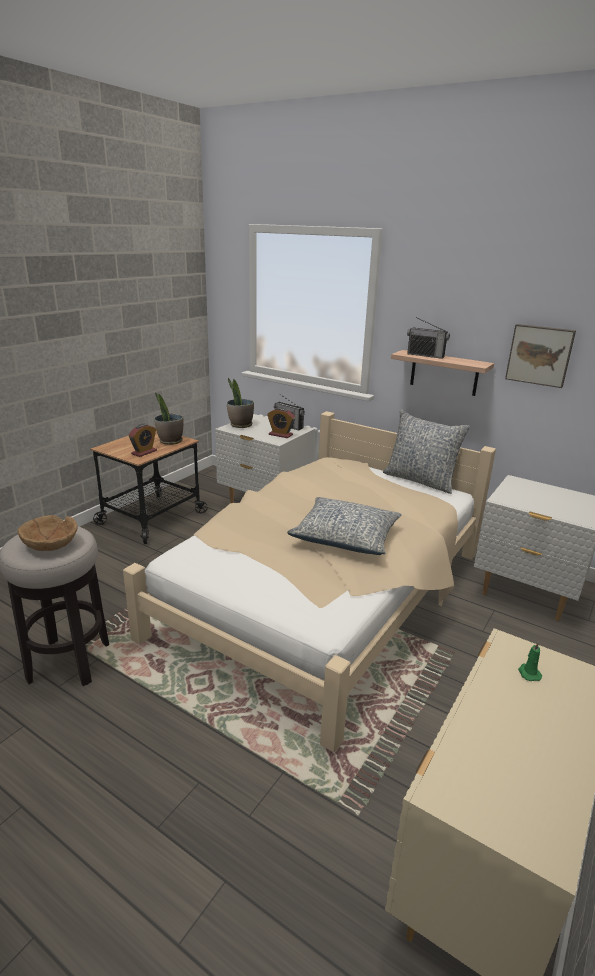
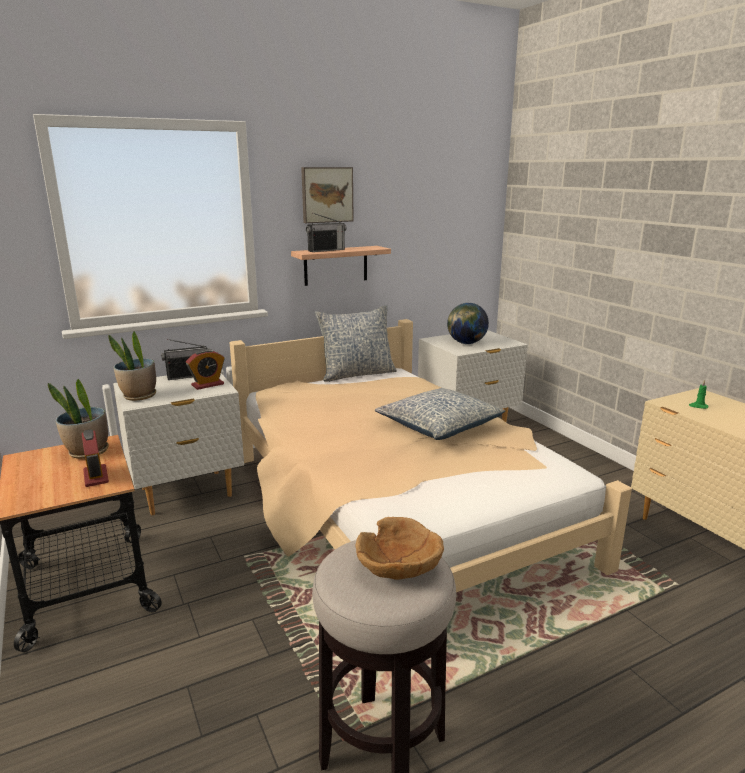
camera: 60 degrees left, 5 degrees down
(535, 498) = (466, 343): none -> globe
(539, 355) = (410, 231): picture -> picture (326, 194)

